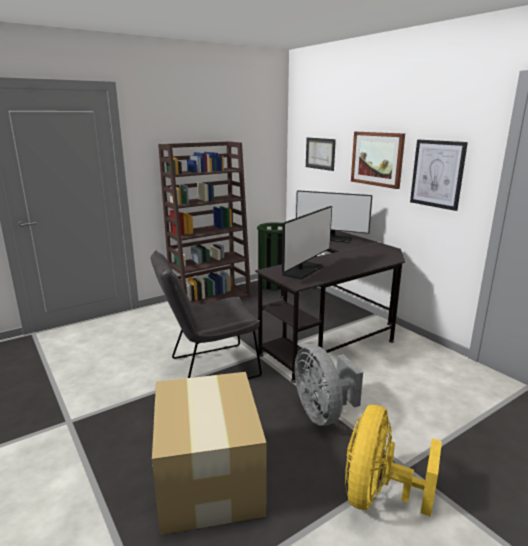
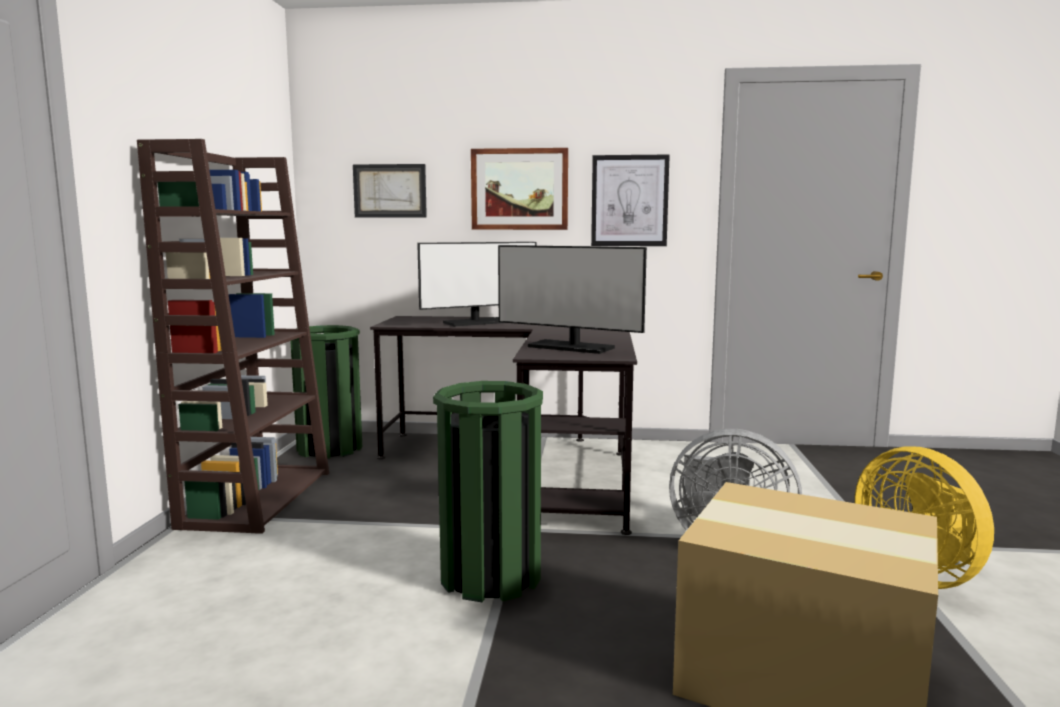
camera: 50 degrees left, 10 degrees down
(208, 368) = (490, 577): grey chair -> green trash can
(303, 270) = (571, 347): monitor -> monitor turned 135 degrees clockwise

